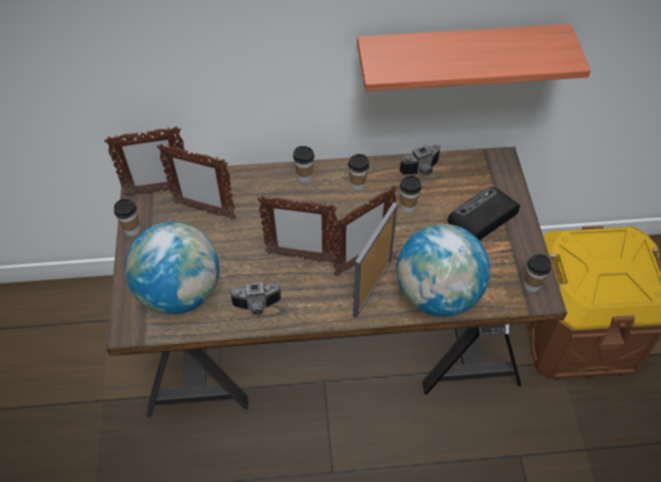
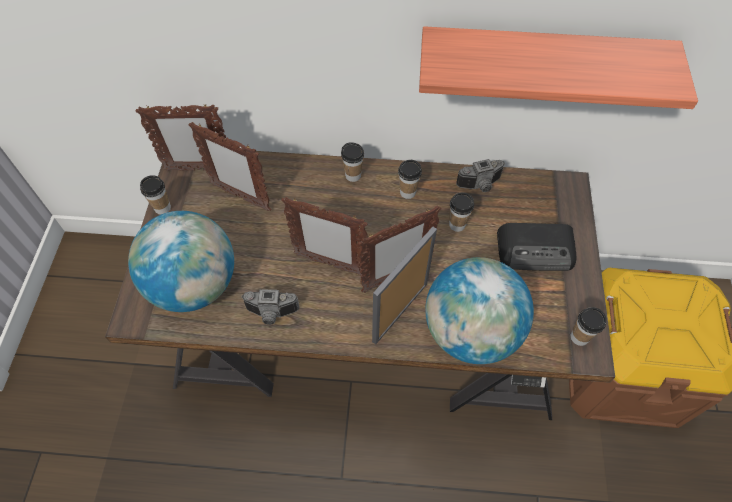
camera: 10 degrees right, 5 degrees up
(481, 218) = (536, 250): radio -> radio turned 150 degrees counterclockwise

